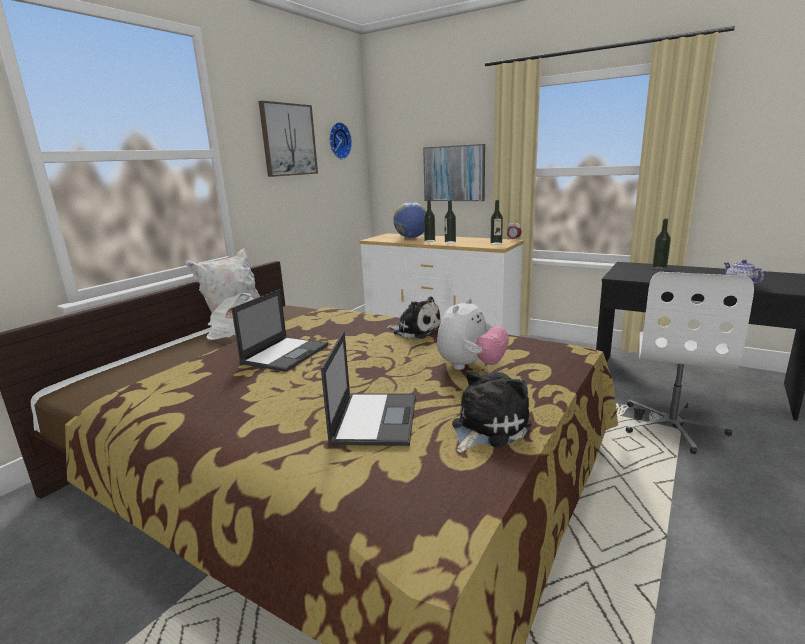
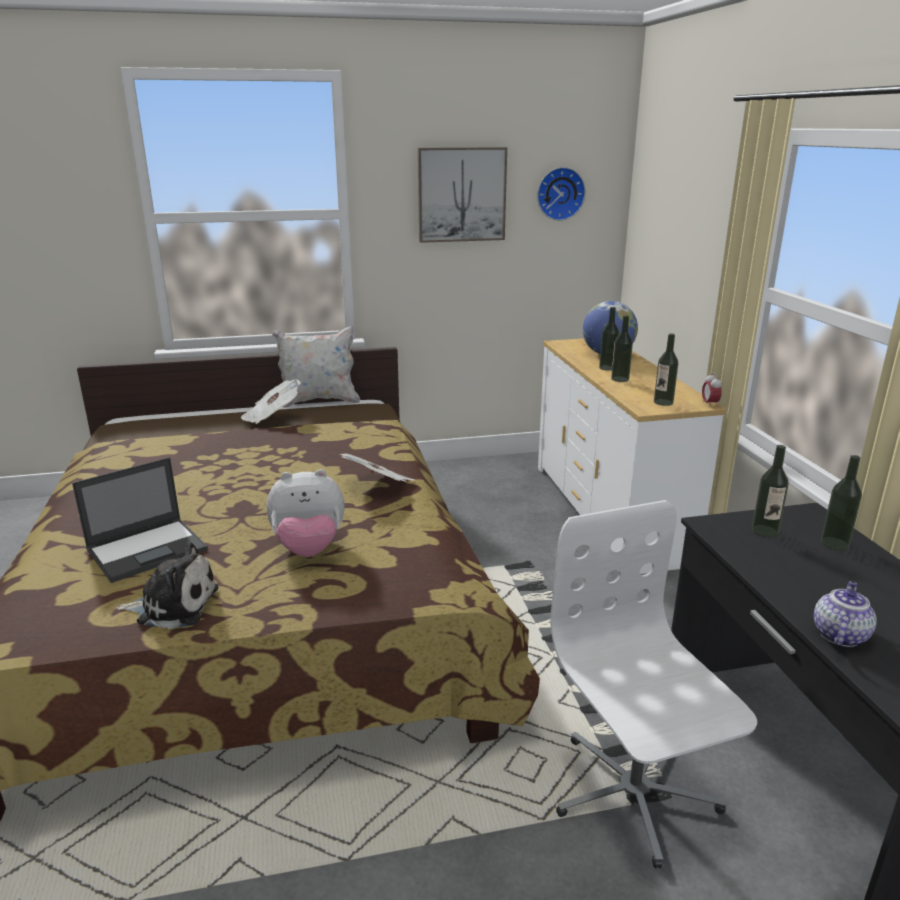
camera: 45 degrees right, 5 degrees up
(285, 354) = (243, 459): laptop -> none
(415, 330) = (379, 486): plush toy -> newspaper
(454, 173) = (696, 268): picture -> none
(634, 272) = (764, 531): none -> bottle
(672, 425) = (633, 793): white office chair -> white office chair turned 90 degrees clockwise

